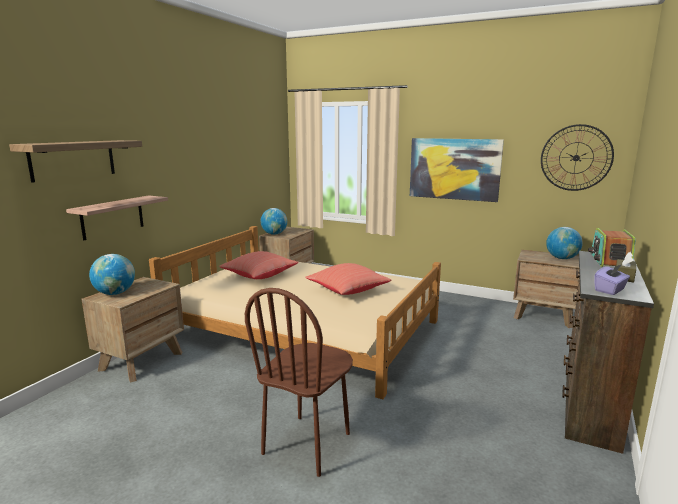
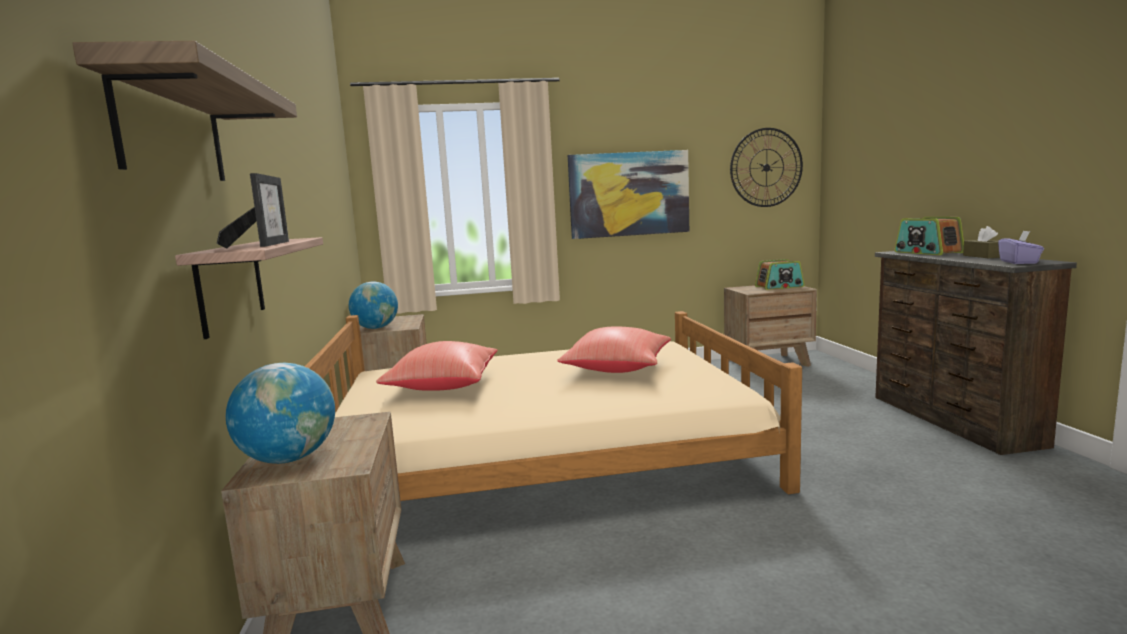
camera: 35 degrees left, 5 degrees down
(112, 205) = (266, 244): none -> picture frame
(307, 444) = (832, 583): brown chair -> none
(562, 258) = (779, 287): globe -> radio

